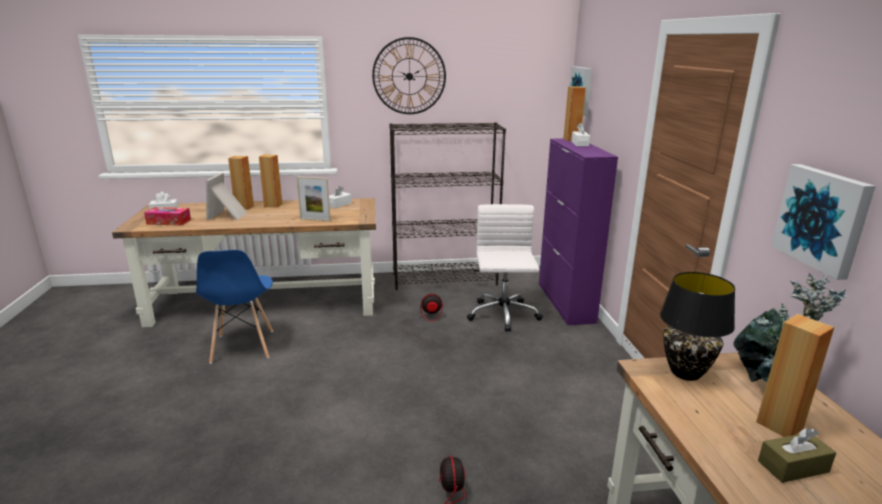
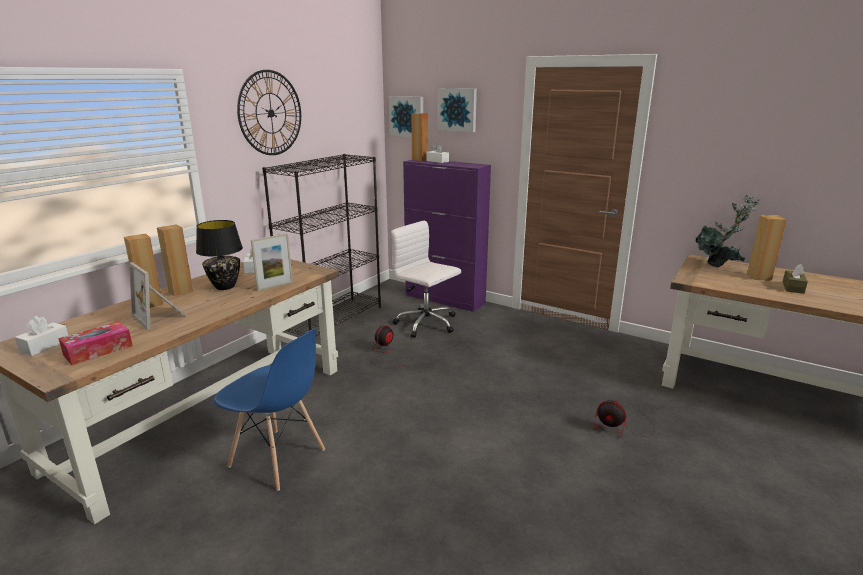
camera: 50 degrees left, 0 degrees up
(686, 373) = (698, 274): black table lamp -> black table lamp (225, 287)
(822, 219) = (716, 169): picture -> picture (458, 109)

